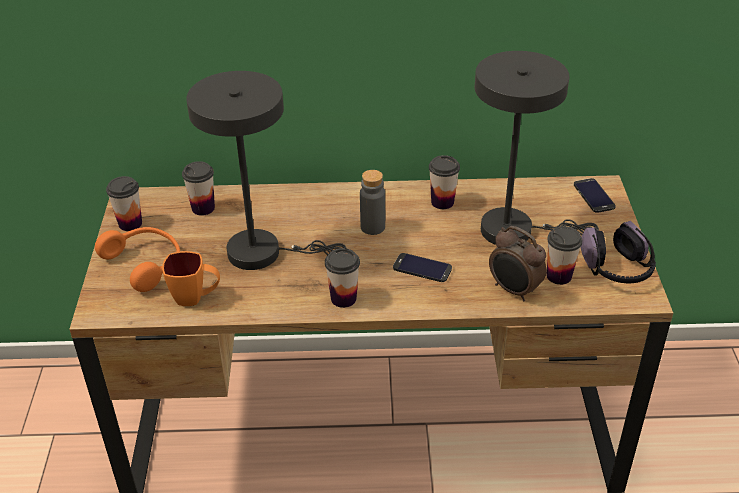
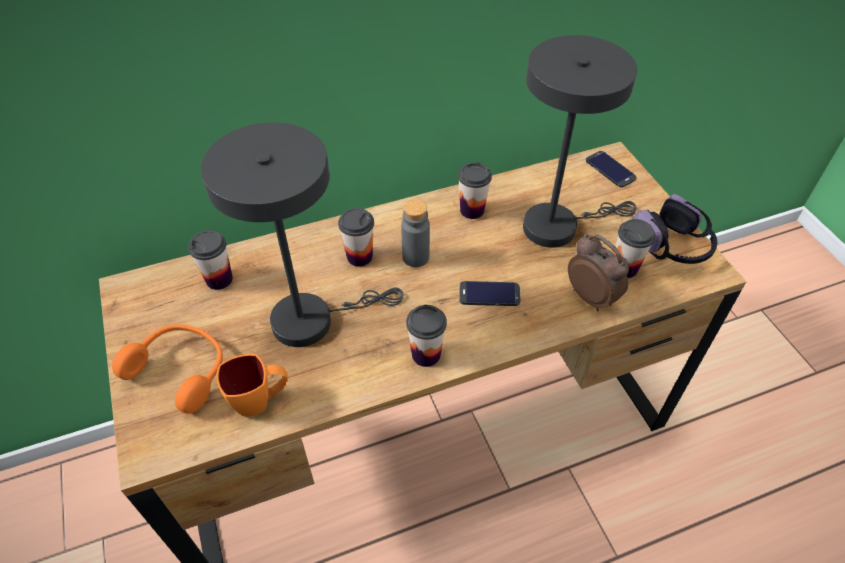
camera: 20 degrees left, 10 degrees up
(130, 223) = (140, 321): cup -> cup (359, 256)
(514, 290) = (591, 297): alarm clock -> alarm clock turned 150 degrees counterclockwise

